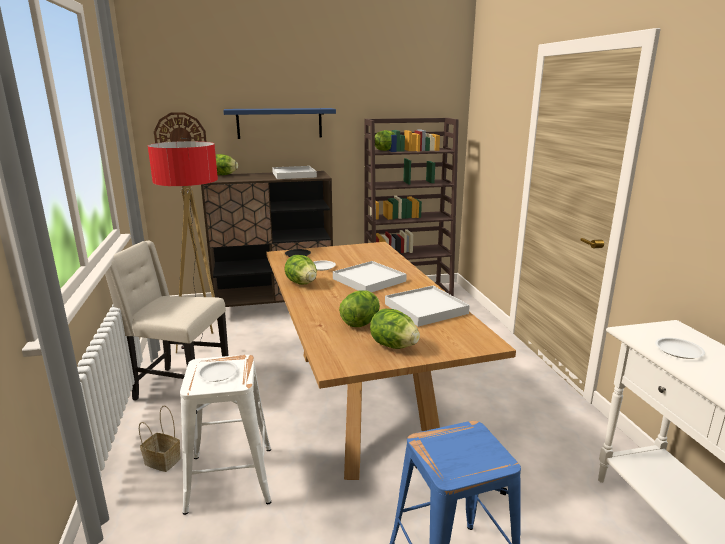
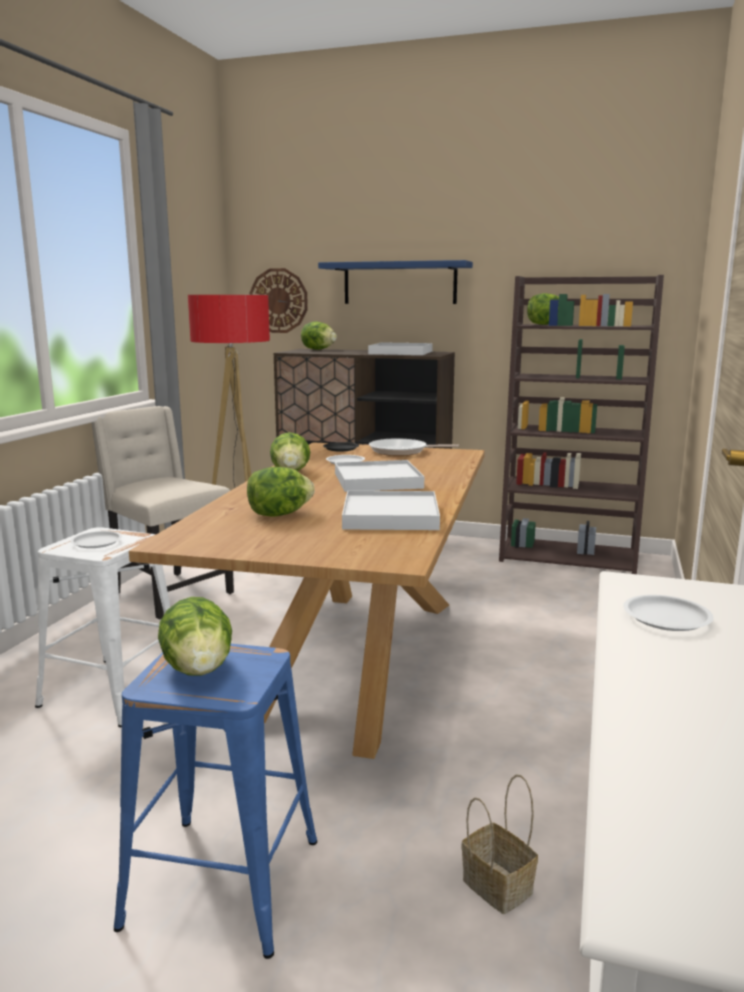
camera: 30 degrees right, 5 degrees down
(161, 461) = (73, 654): basket -> basket (494, 885)
(340, 251) = (402, 451): none -> frying pan
(393, 346) = (272, 540): lettuce -> lettuce (198, 669)

